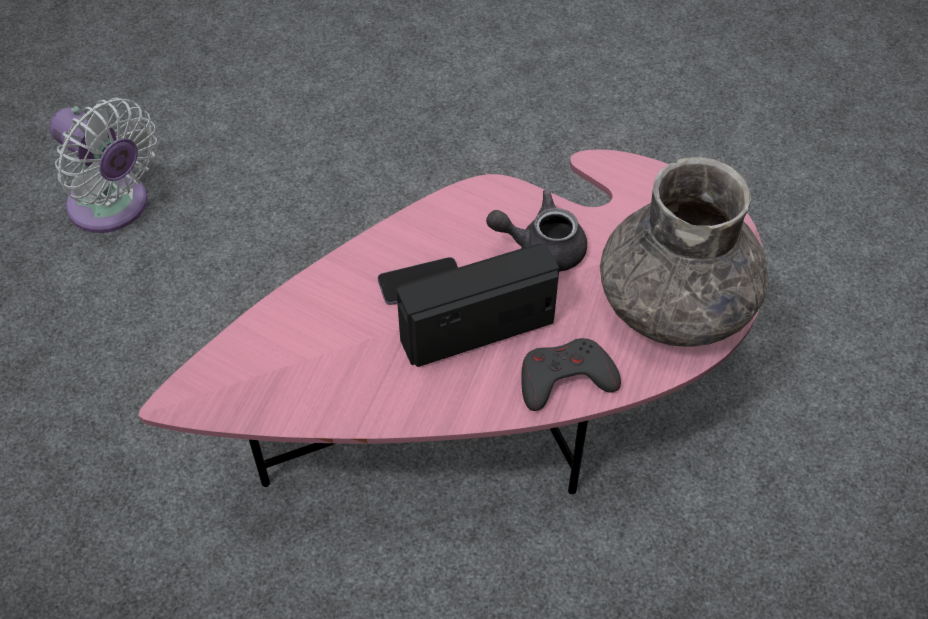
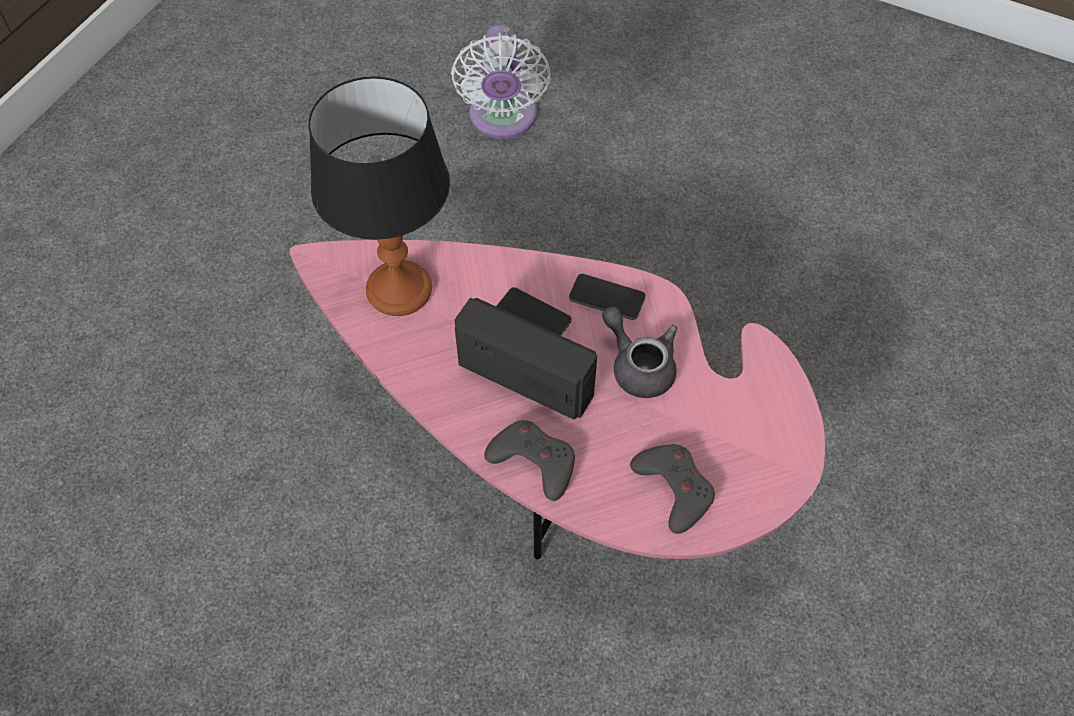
camera: 50 degrees right, 5 degrees up
(286, 360) = (398, 290): none -> table lamp
(455, 223) = (607, 298): none -> phone
(676, 304) = (674, 488): grey vase -> grey game controller

